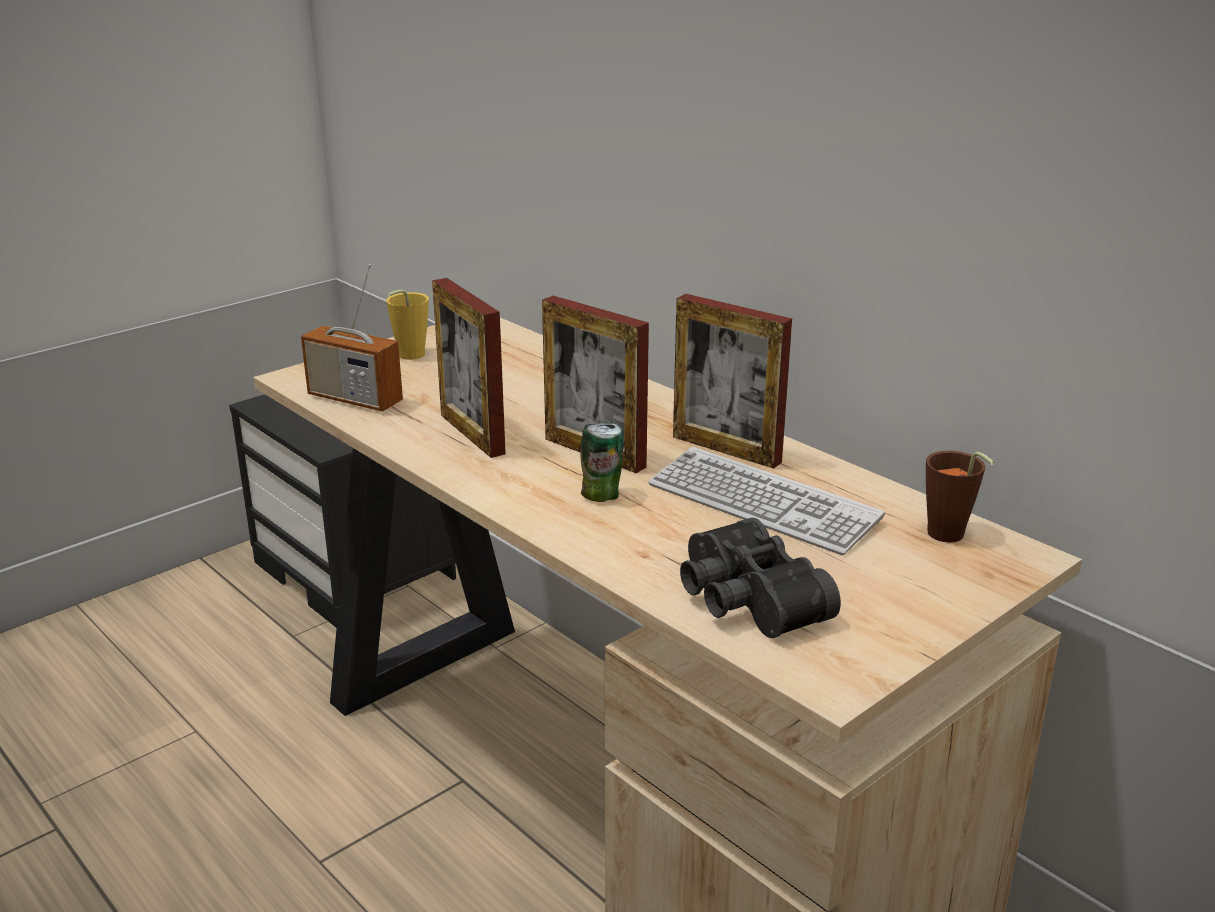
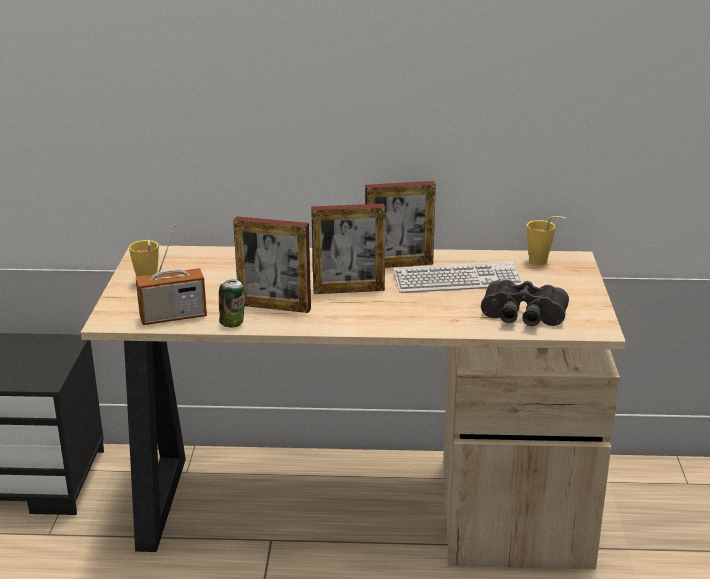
camera: 45 degrees left, 0 degrees up
(602, 496) = (391, 306): can -> can (233, 323)
(949, 537) = (542, 262): brown cup -> yellow cup

